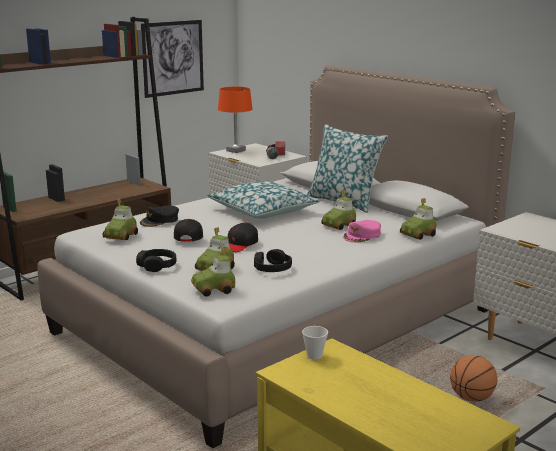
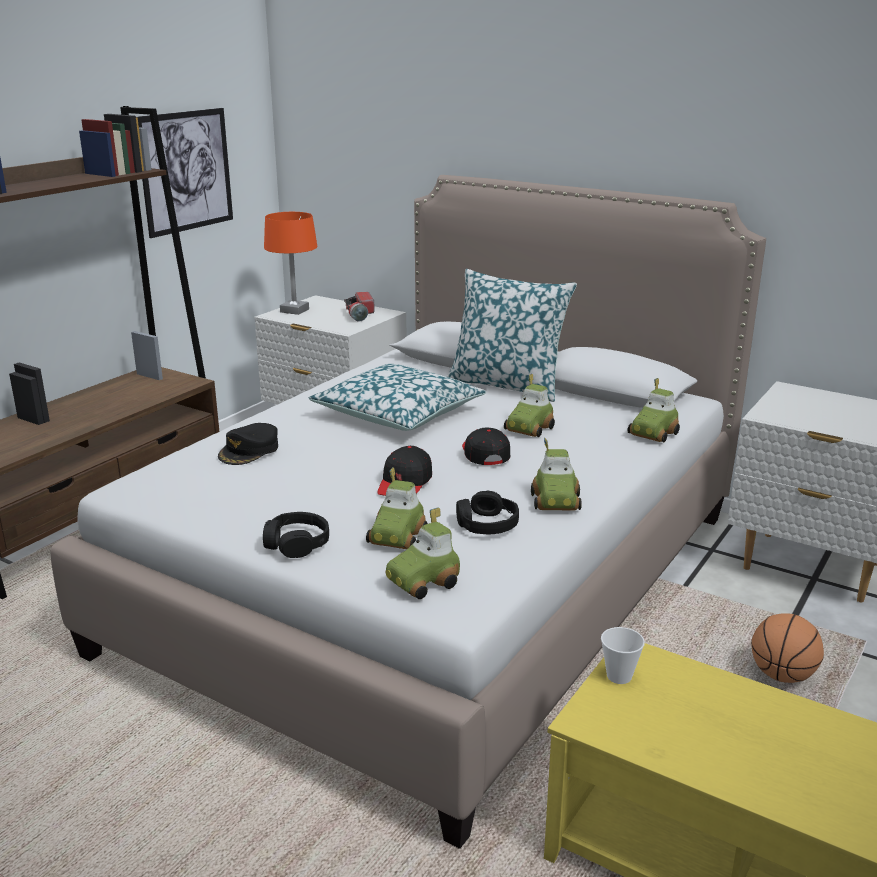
camera: 15 degrees left, 5 degrees up
(121, 236) = (201, 489): toy car -> toy car (557, 502)
(189, 236) = (316, 477): black cap -> black cap (484, 454)
(362, 236) = (577, 444): pink cap -> none

